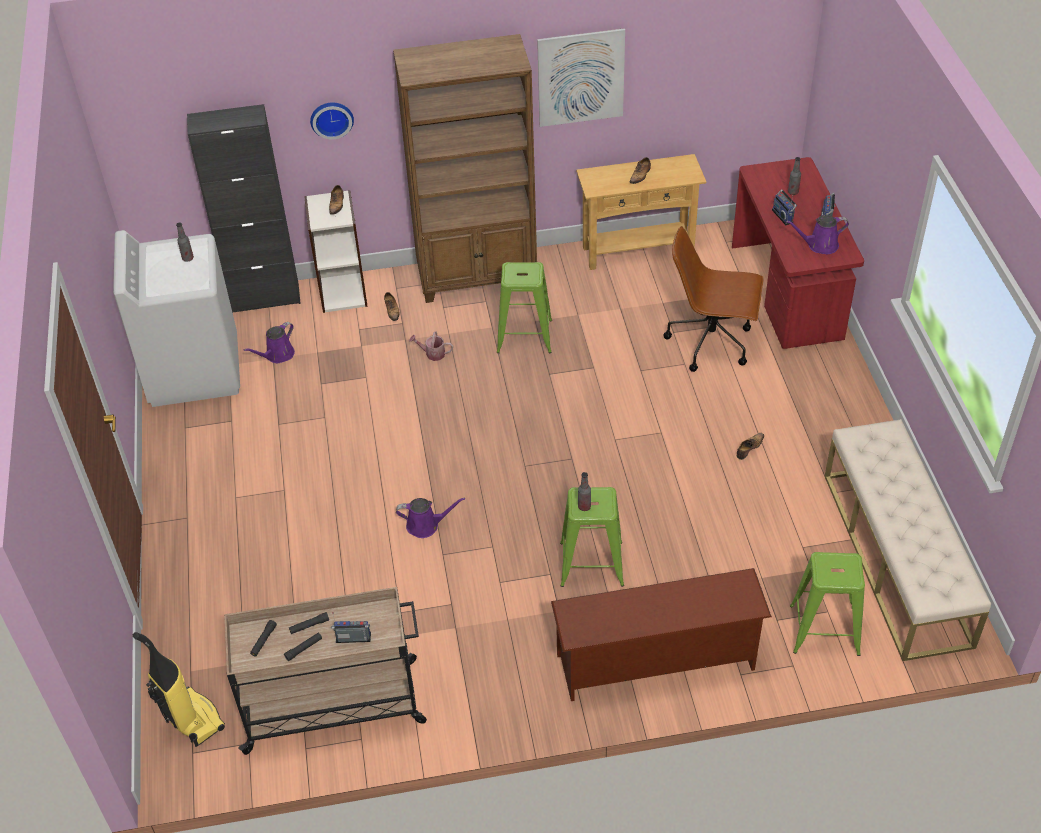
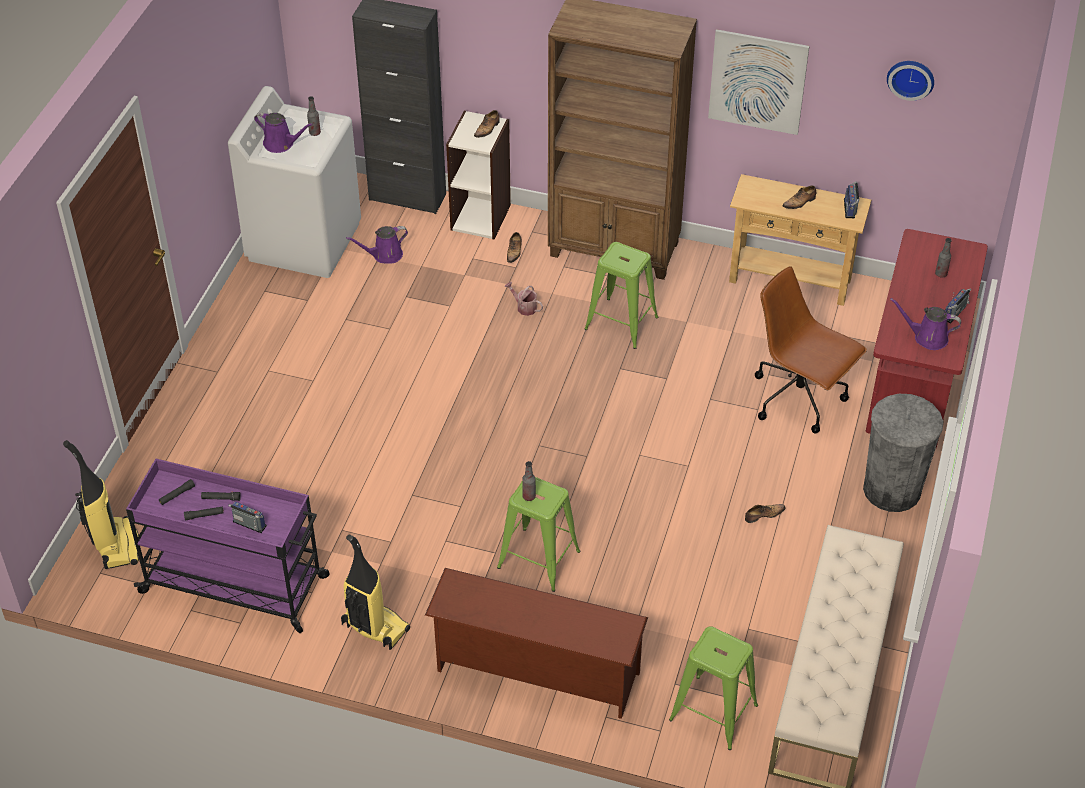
camera: 25 degrees right, 0 degrees up
(331, 118) = (501, 43): wall clock -> wall clock (911, 77)
(334, 705) = (236, 585): beige cart -> purple cart
(426, 525) = (414, 463): purple watering can -> purple watering can (281, 144)
(488, 687) = (374, 627): none -> vacuum cleaner
(783, 216) = (912, 294): radio -> radio (851, 209)
(833, 386) = (892, 489): none -> grey trash can

